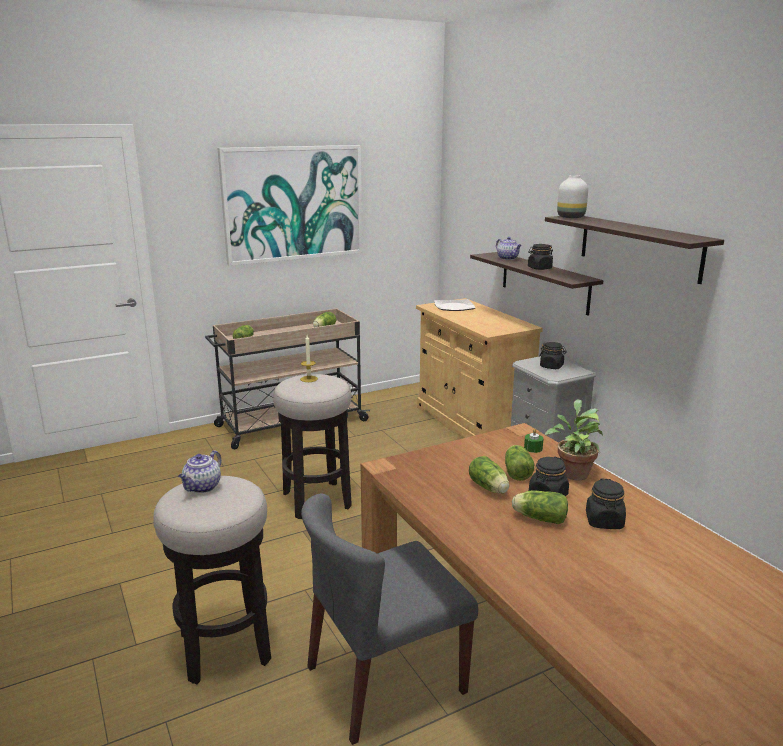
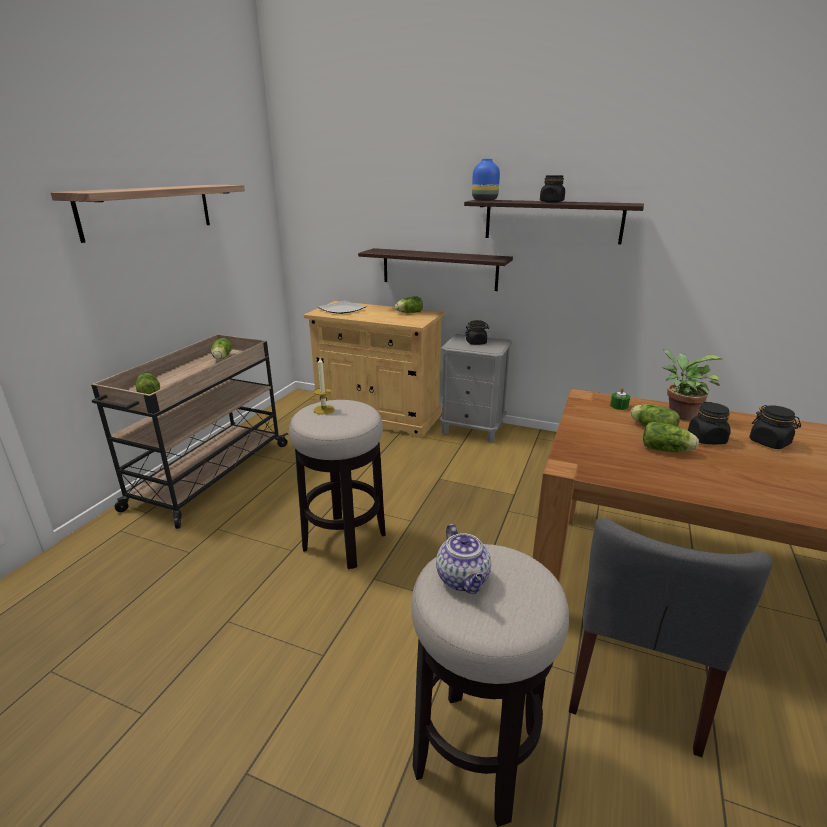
camera: 40 degrees left, 5 degrees up
(293, 203) = (148, 210): picture -> shelf
(508, 258) = (399, 251): teapot -> none
(538, 518) = (740, 459): lettuce -> lettuce (408, 312)
(539, 268) = (446, 255): black jar -> black jar (551, 202)
(570, 217) = (484, 200): white vase -> blue vase

